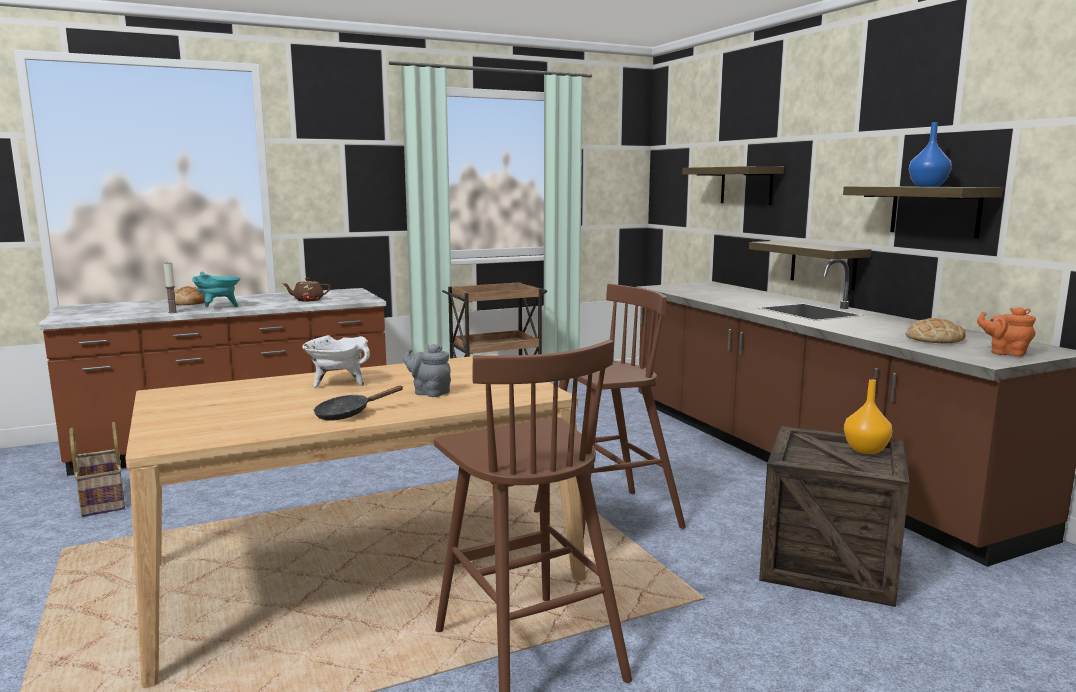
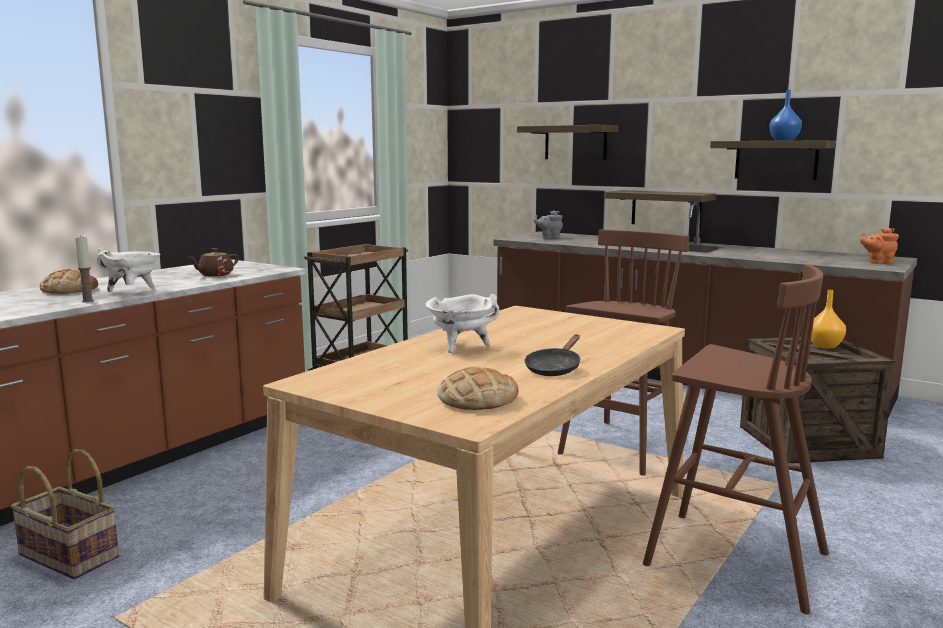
camera: 30 degrees left, 0 degrees up
(218, 308) = (132, 291): turquoise cooking pot -> white cooking pot
(429, 392) = (564, 342): grey teapot -> grey teapot (549, 238)
(933, 339) = (816, 258): bread -> bread (477, 399)

